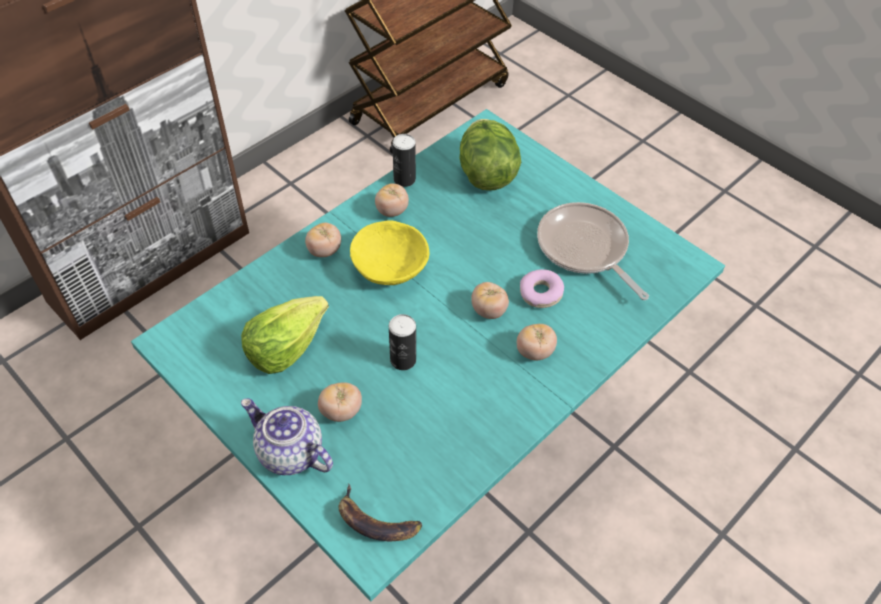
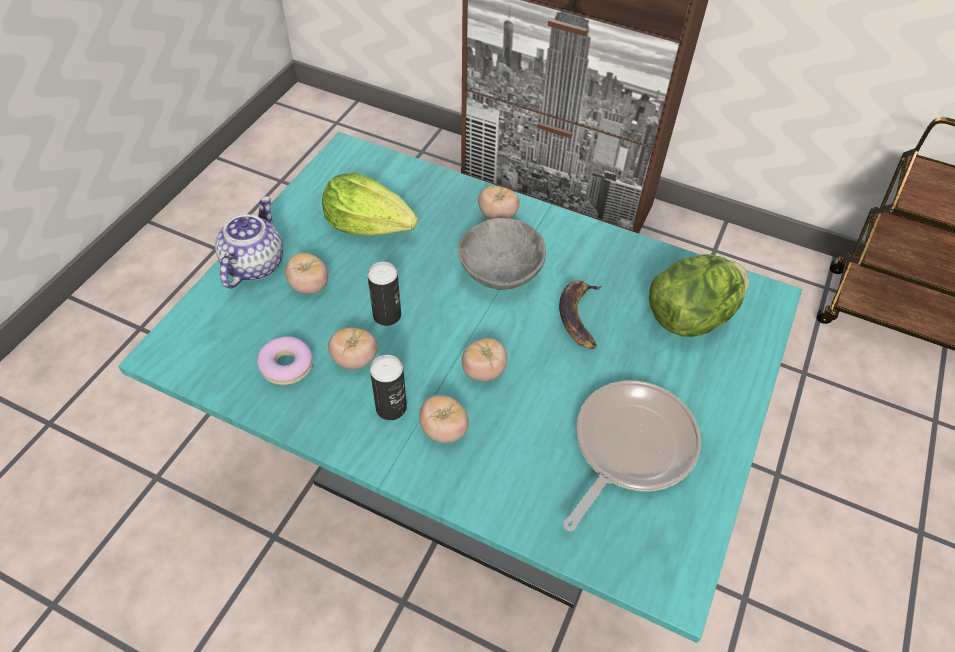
camera: 70 degrees right, 0 degrees up
(375, 521) = (195, 347): banana -> banana (579, 316)
(389, 267) = (501, 270): yellow bowl -> grey bowl
(392, 211) = (581, 250): tomato -> tomato (355, 359)
(404, 179) = (633, 247): can -> can (391, 407)
(540, 293) = (533, 415): donut -> donut (286, 365)

